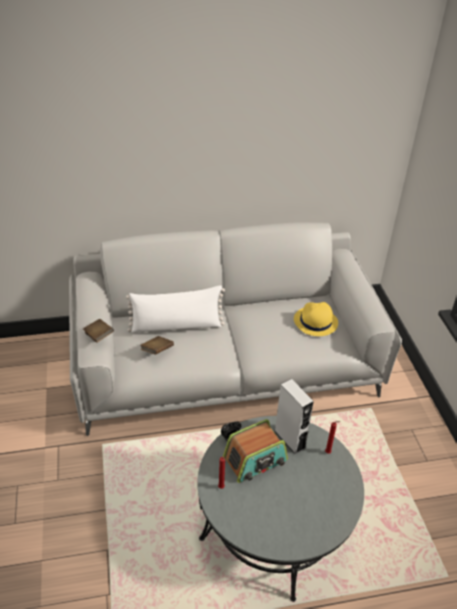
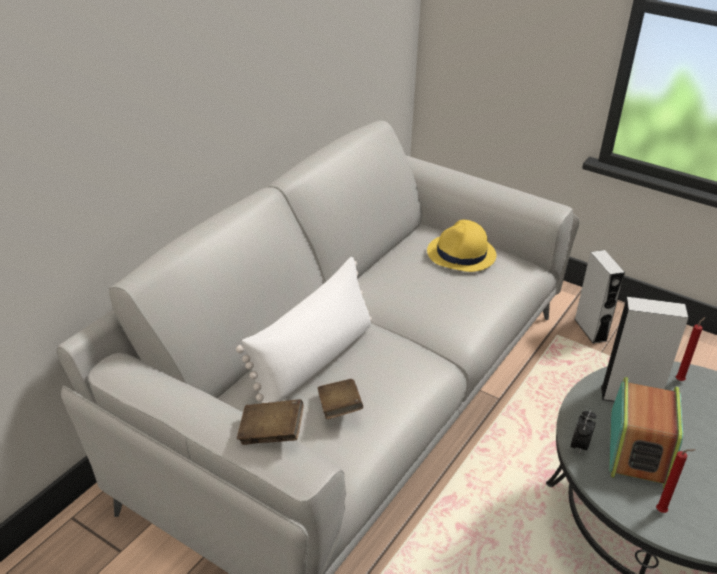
camera: 45 degrees left, 5 degrees down
(396, 419) = (590, 329): none -> grey speaker

